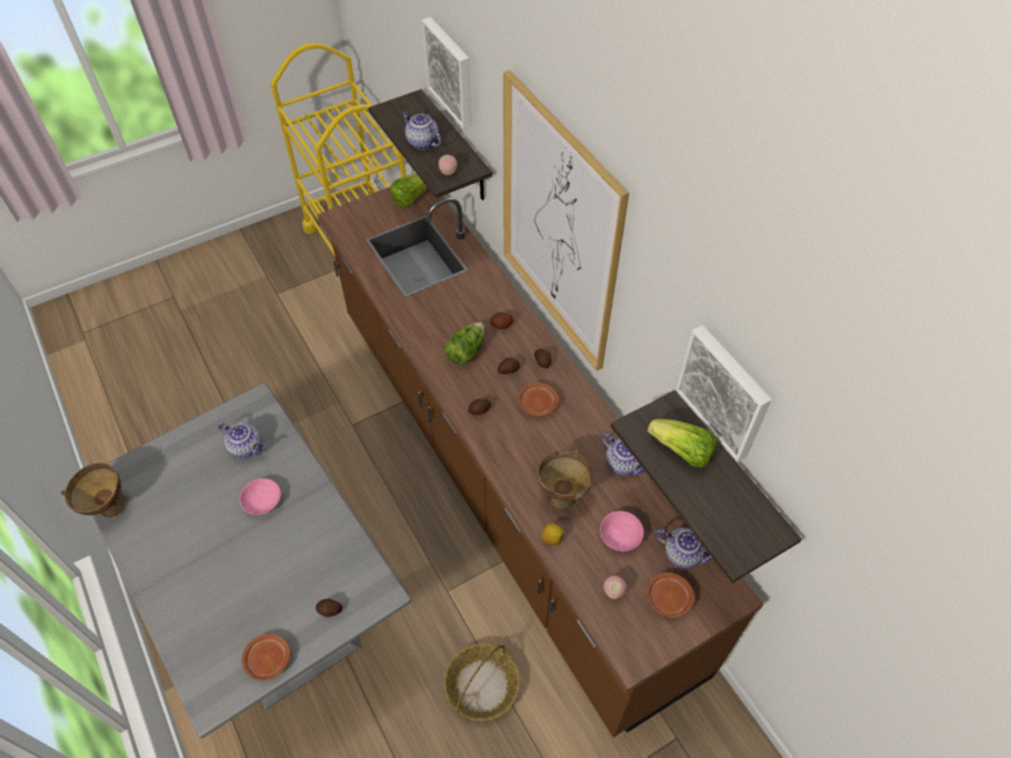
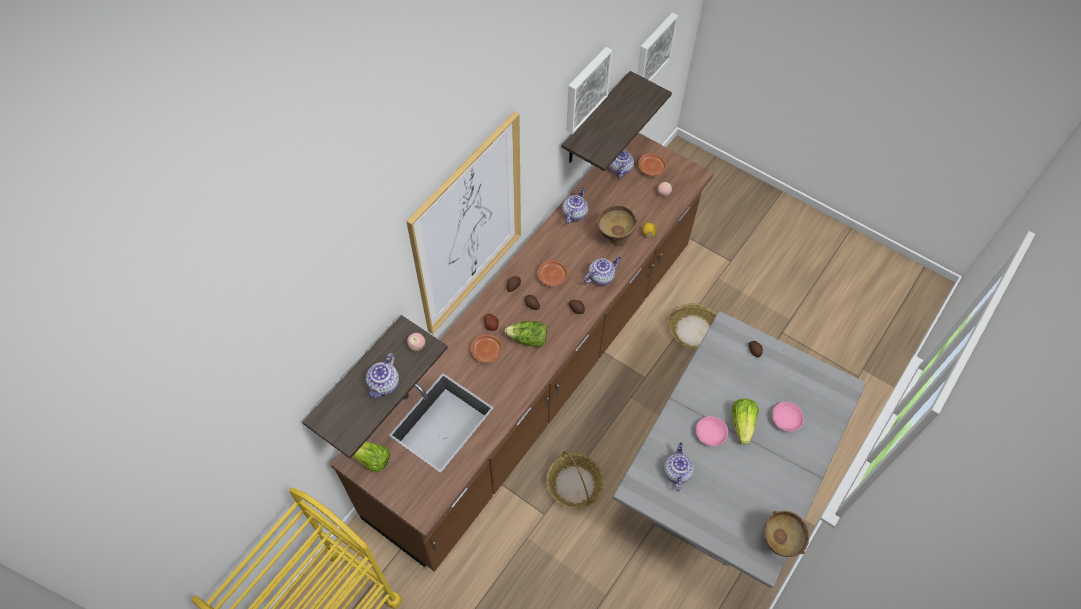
camera: 115 degrees left, 5 degrees up
(267, 660) = (804, 369): brown plate -> brown plate (487, 351)
(365, 462) = (574, 484): none -> basket
(451, 72) = (340, 337): picture -> picture (653, 51)
(511, 454) = (601, 277): none -> teapot
(619, 535) = (625, 201): pink bowl -> pink bowl (785, 420)
(682, 452) = (606, 130): lettuce -> lettuce (742, 423)

